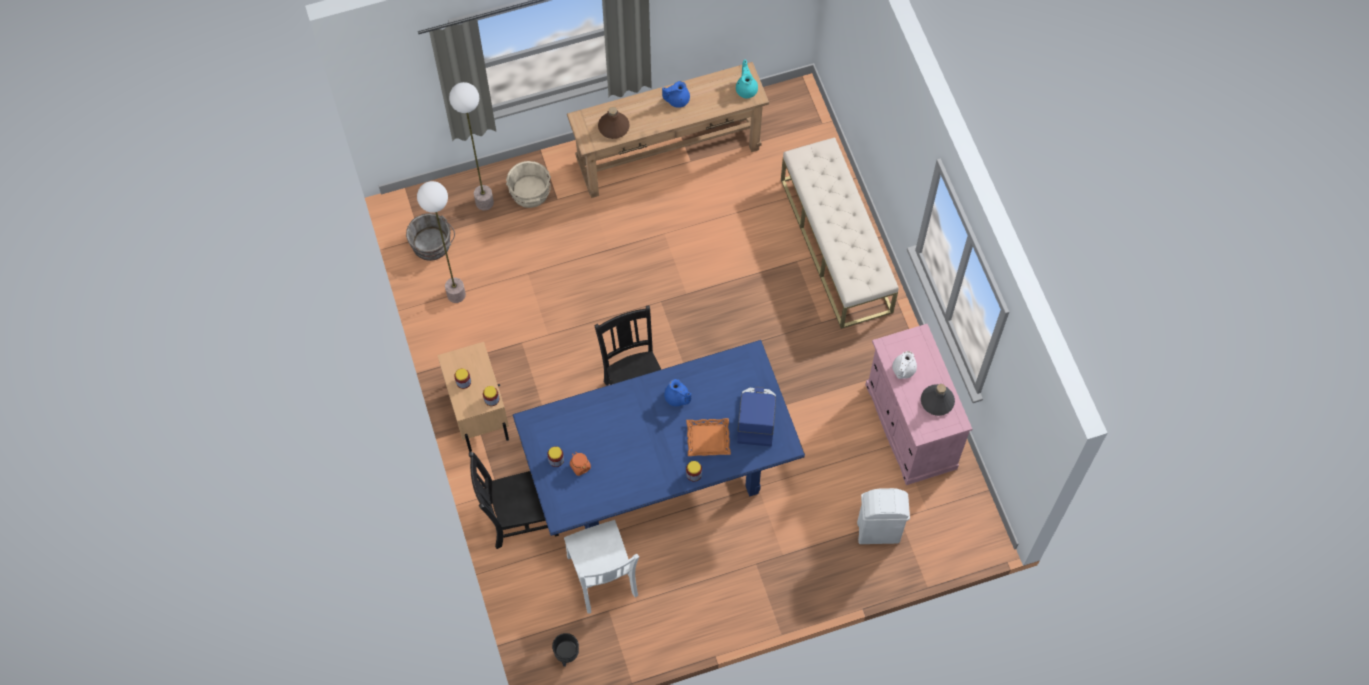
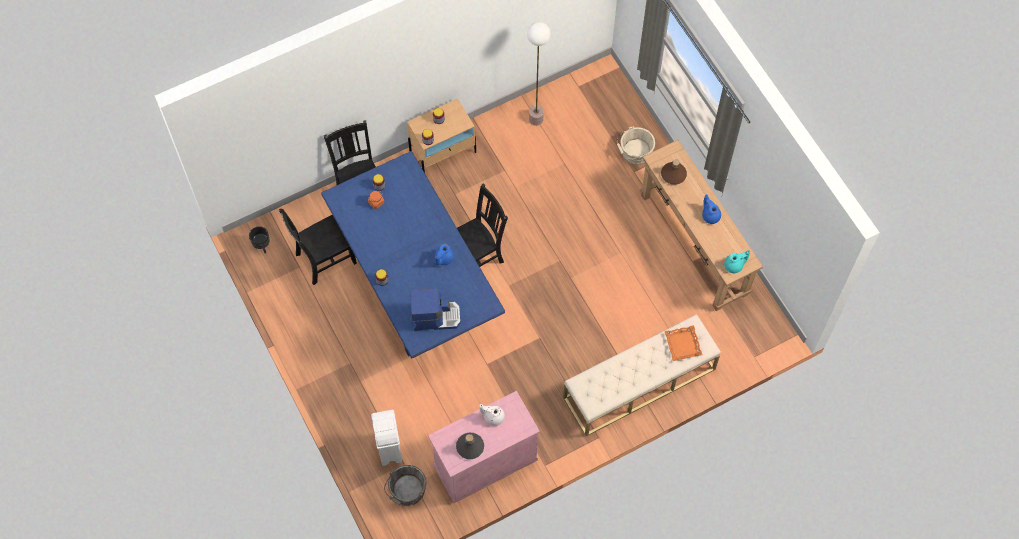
camera: 80 degrees right, 0 degrees up
(433, 245) = (574, 95): grey bucket -> grey bucket (407, 491)
(484, 202) = (619, 122): floor lamp -> none
(603, 578) = (323, 259): white chair -> black chair
(708, 438) = (413, 285): orange tray -> orange tray (683, 344)

